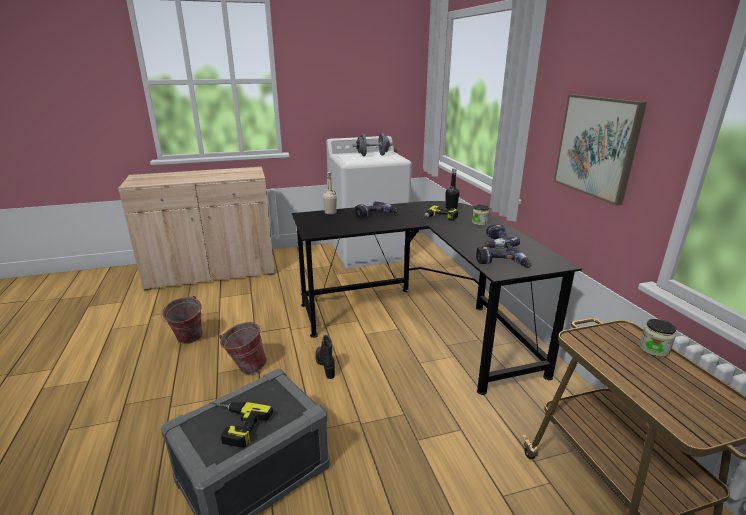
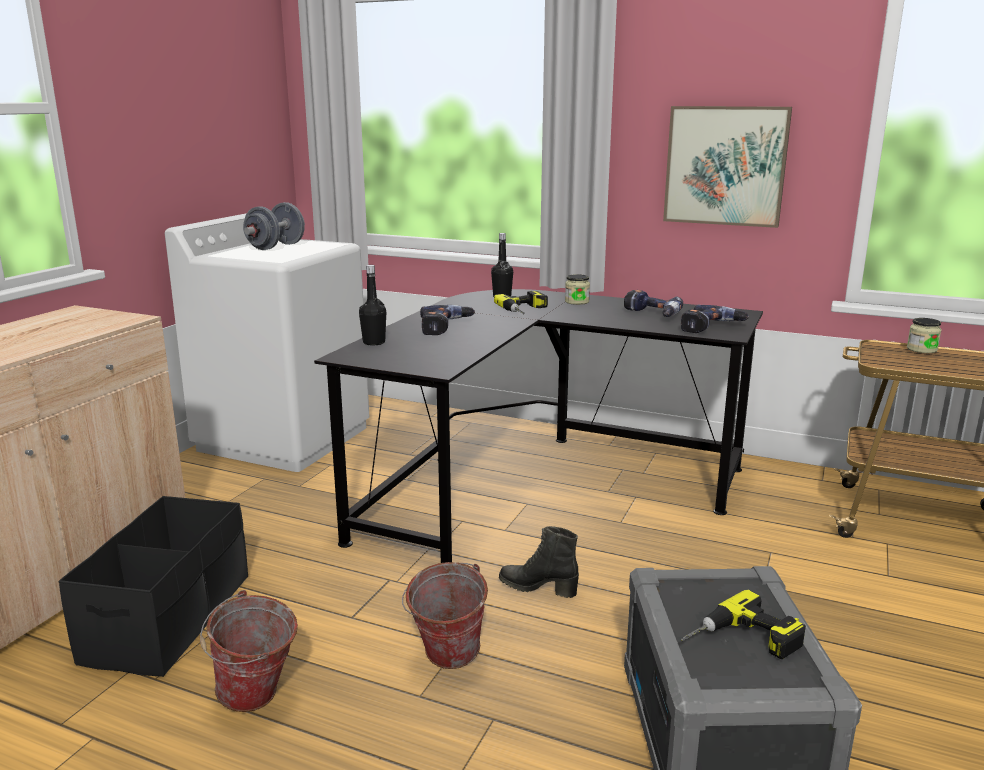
camera: 50 degrees left, 5 degrees down
(220, 300) = (170, 618): none -> black storage box
(330, 212) = (374, 342): beige bottle -> black bottle

